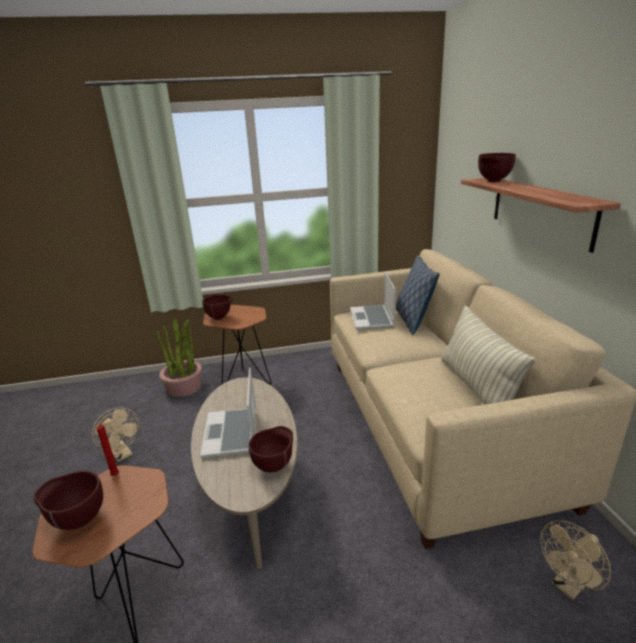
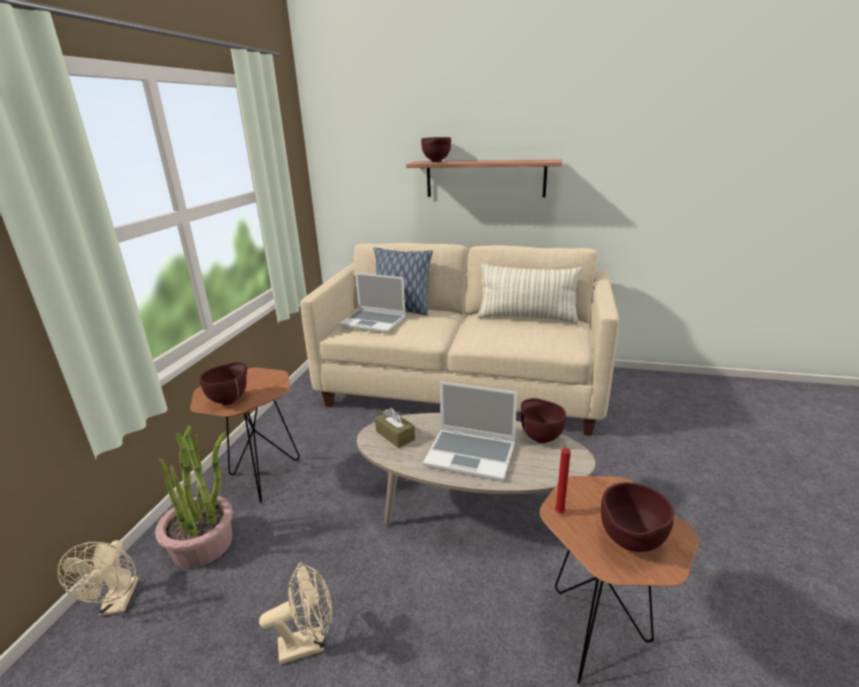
camera: 65 degrees left, 0 degrees up
(243, 392) = (395, 435): none -> brown tissue box
(568, 586) = (636, 396): beige fan -> beige fan (118, 603)

